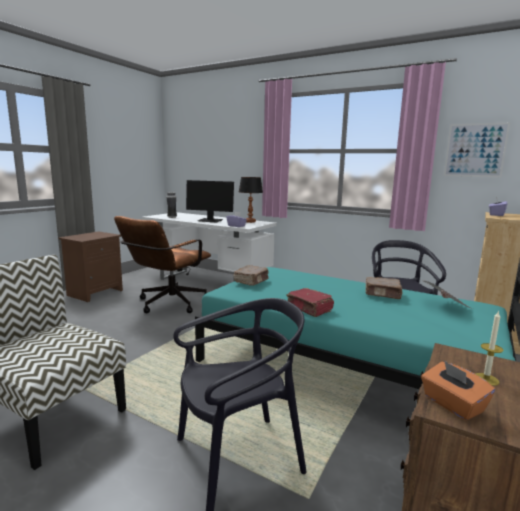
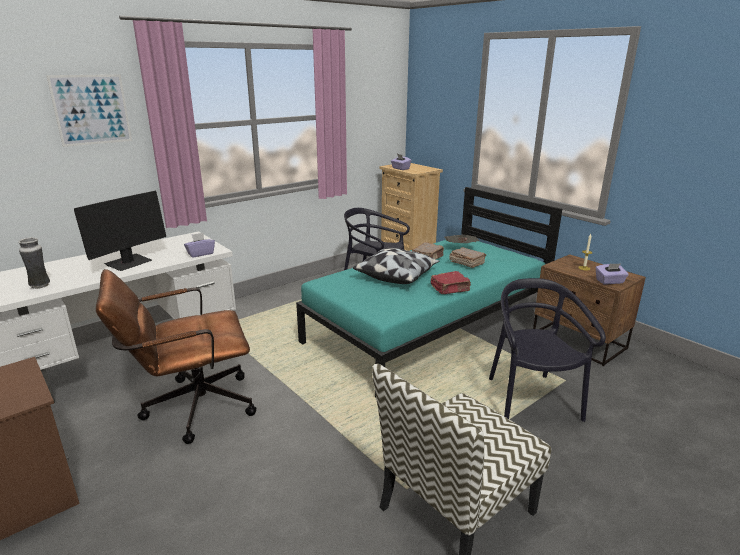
camera: 70 degrees left, 10 degrees up
(167, 305) = (190, 408): brown office chair -> brown office chair turned 105 degrees clockwise
(250, 221) = (174, 242): table lamp -> none
(251, 281) = (362, 298): brown book -> brown book (466, 263)
(317, 288) = (396, 276): none -> pillow
(452, 405) = (609, 281): orange tissue box -> purple tissue box
(475, 150) = (364, 113): picture -> picture (91, 110)

